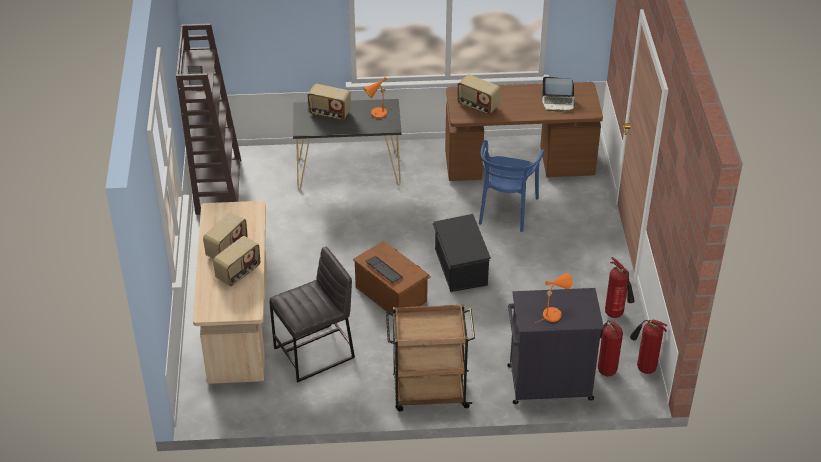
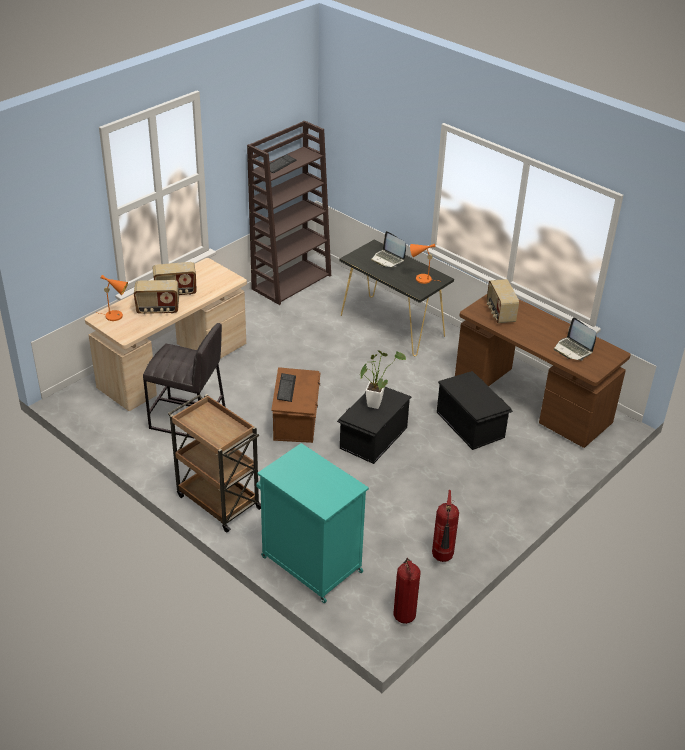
camera: 45 degrees right, 5 degrees down
(329, 113) = (388, 259): radio -> laptop
(457, 235) = (375, 402): none -> potted plant
(506, 209) = (470, 424): blue chair -> black storage box
(547, 383) = (310, 563): black cabinet -> turquoise cabinet
(554, 313) = (305, 480): orange table lamp -> orange table lamp (117, 316)
(605, 369) = (370, 590): fire extinguisher -> none

